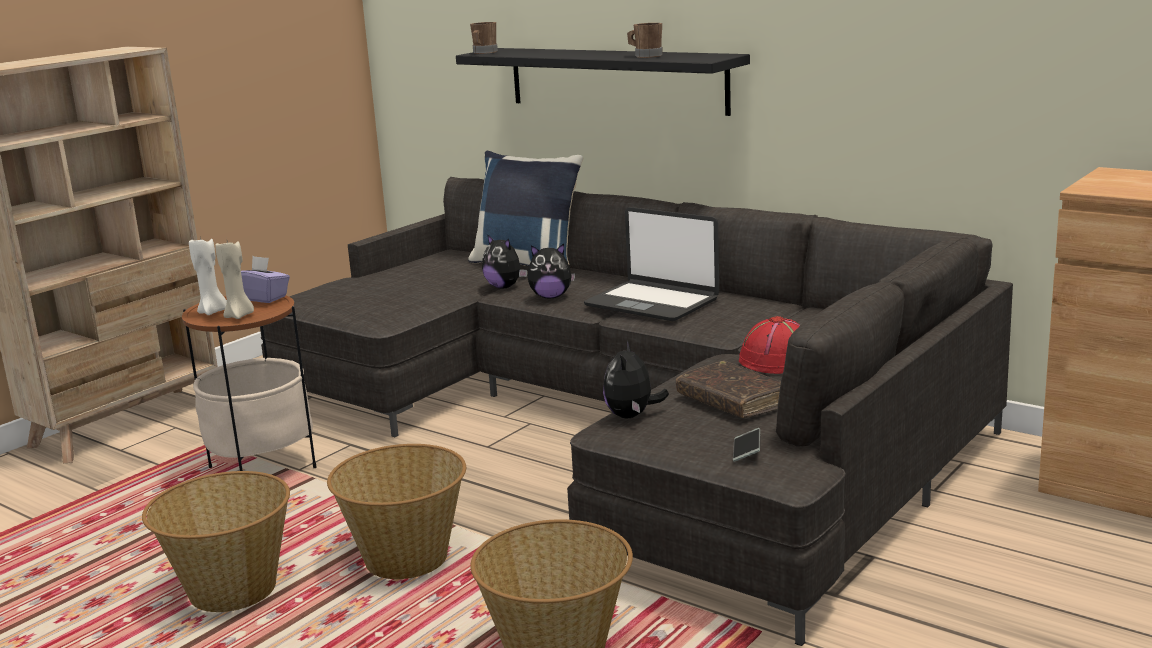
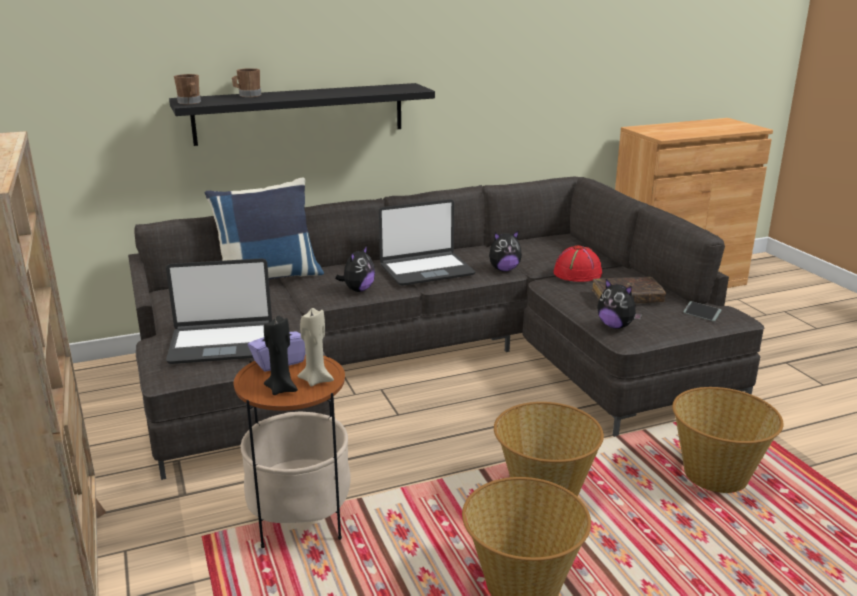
camera: 60 degrees left, 5 degrees up
(213, 312) = (281, 389): white candle -> black candle
(358, 295) = (222, 343): none -> laptop
(505, 287) = (301, 296): plush toy -> plush toy (504, 269)
(645, 56) = (356, 91): brown mug -> brown mug (247, 95)

